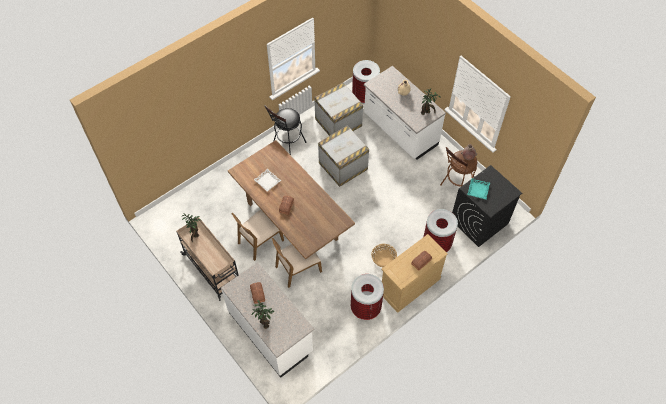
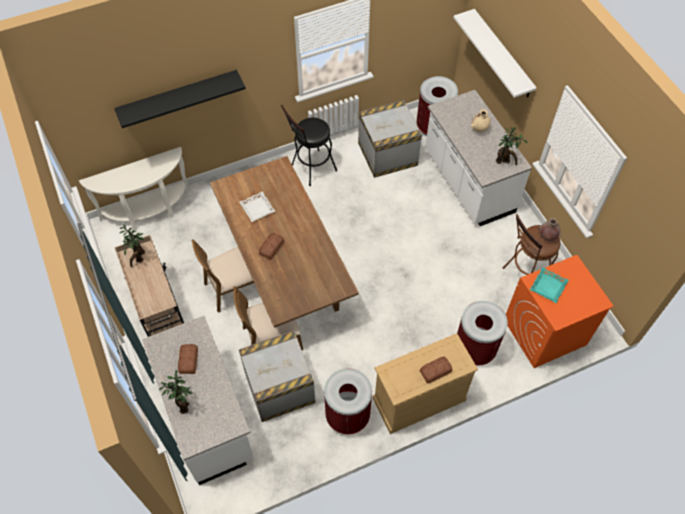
camera: 15 degrees right, 0 degrees up
(180, 202) = (149, 212): none -> white console table
(195, 114) = (178, 96): none -> black shelf
(342, 165) = (376, 212): crate -> crate (279, 386)
(383, 259) = (393, 352): basket -> none
(408, 39) = (502, 54): none -> white shelf
(479, 222) = (544, 332): black washing machine -> orange washing machine

